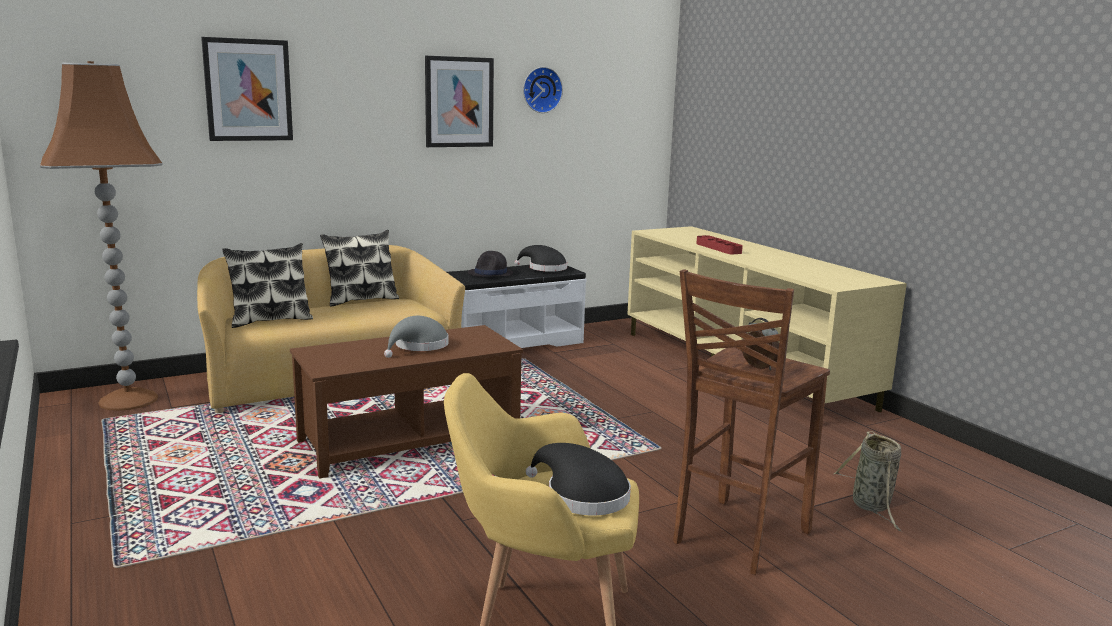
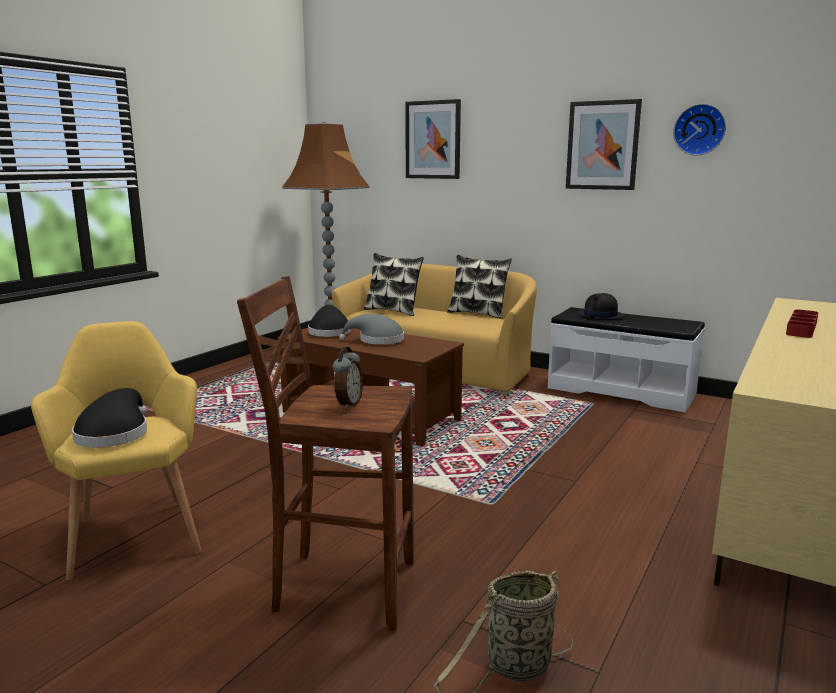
camera: 60 degrees right, 0 degrees up
(544, 268) = (663, 322): black hat -> black hat (329, 332)

